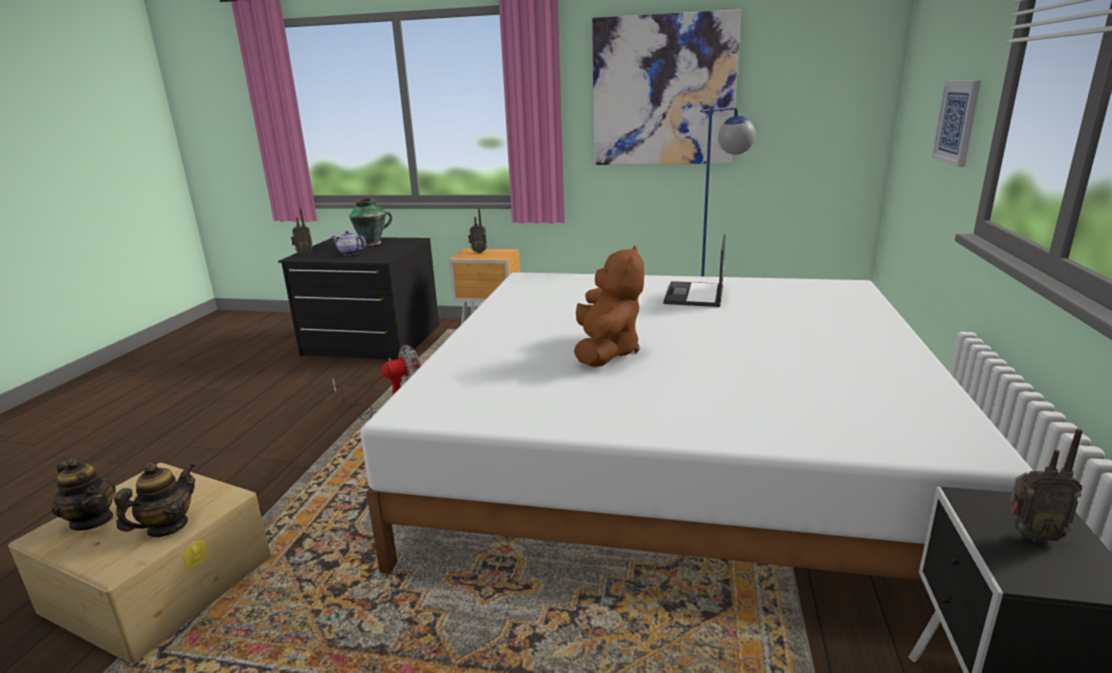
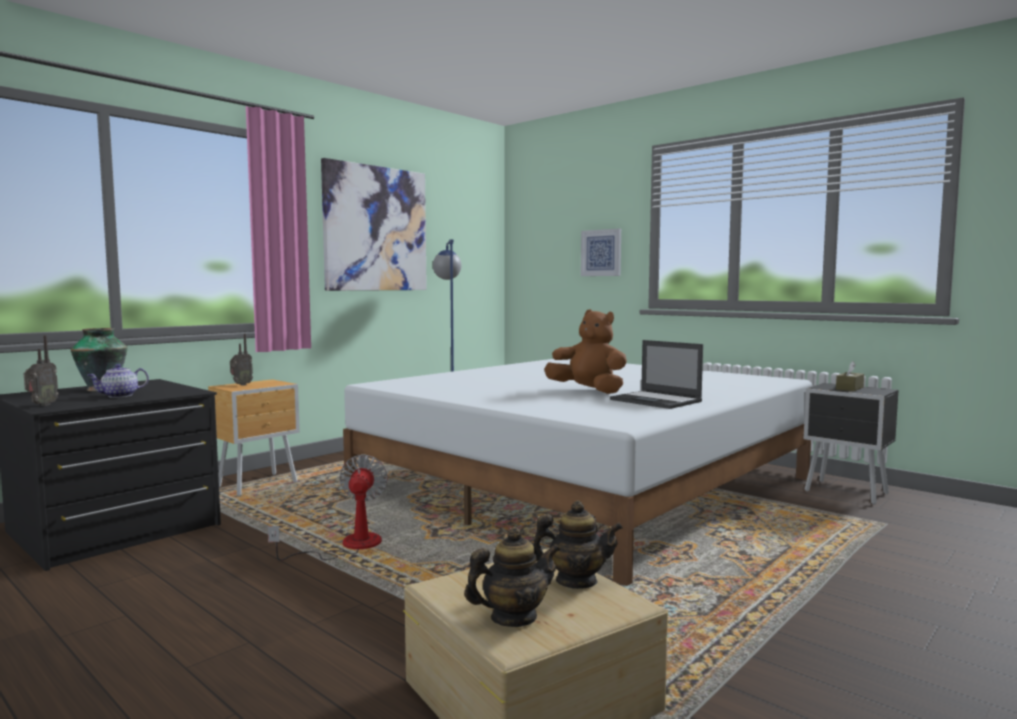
camera: 60 degrees left, 15 degrees down
(167, 527) = (576, 581): teapot -> teapot turned 120 degrees clockwise
(694, 295) = (519, 372): laptop -> laptop (656, 401)
(1030, 535) = (849, 388): radio -> brown tissue box

